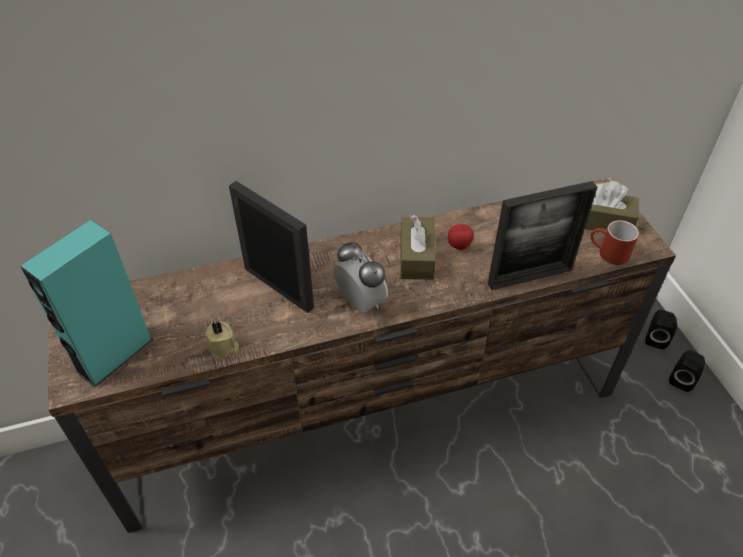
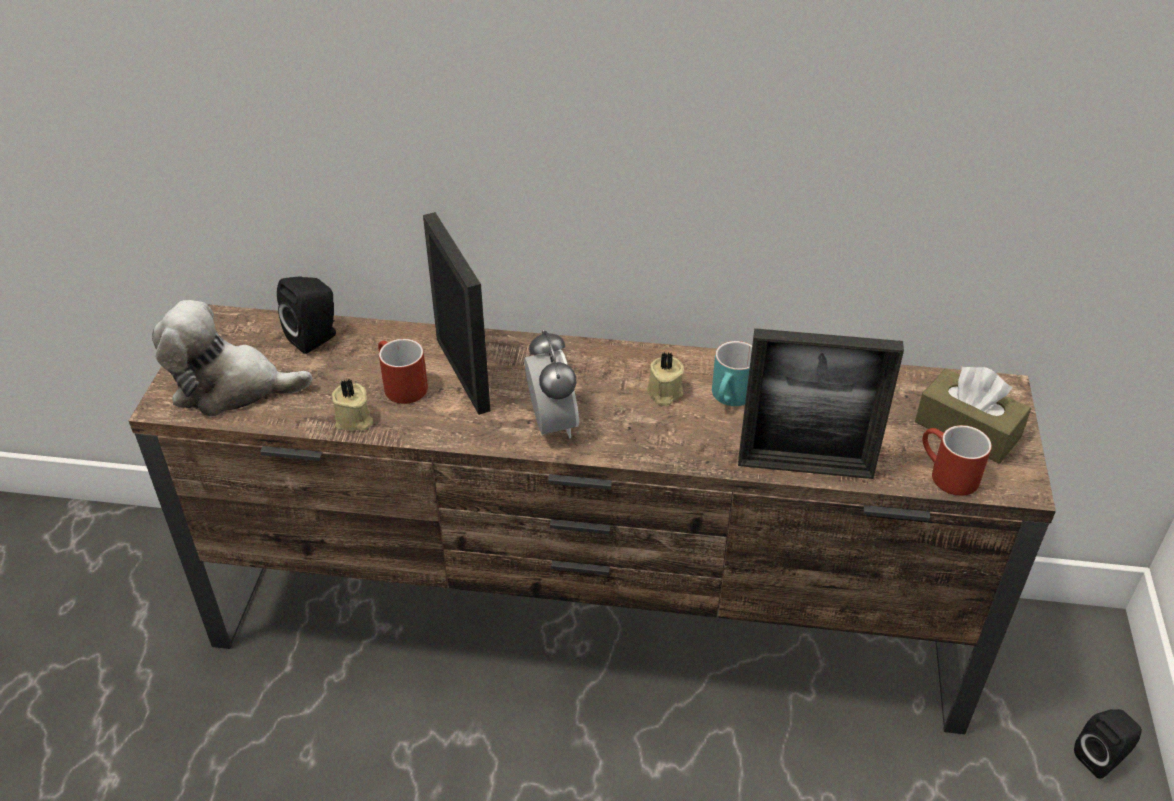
camera: 25 degrees right, 5 degrees down
(115, 355) = (231, 387): turquoise speaker -> plush toy
(239, 311) = (399, 385): none -> red mug
(416, 257) = (663, 393): brown tissue box -> beige candle
(459, 246) = (731, 398): apple -> turquoise mug
(655, 338) = (1091, 681): black speaker -> black speaker (316, 338)

